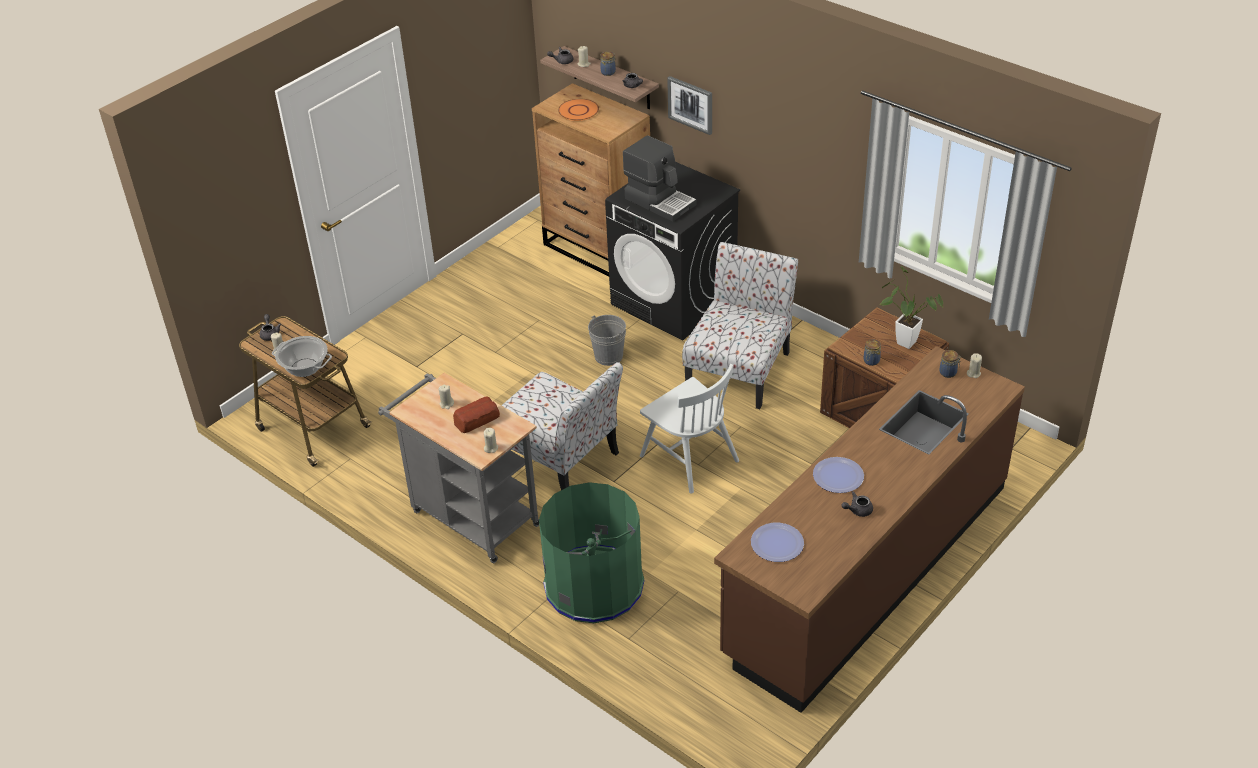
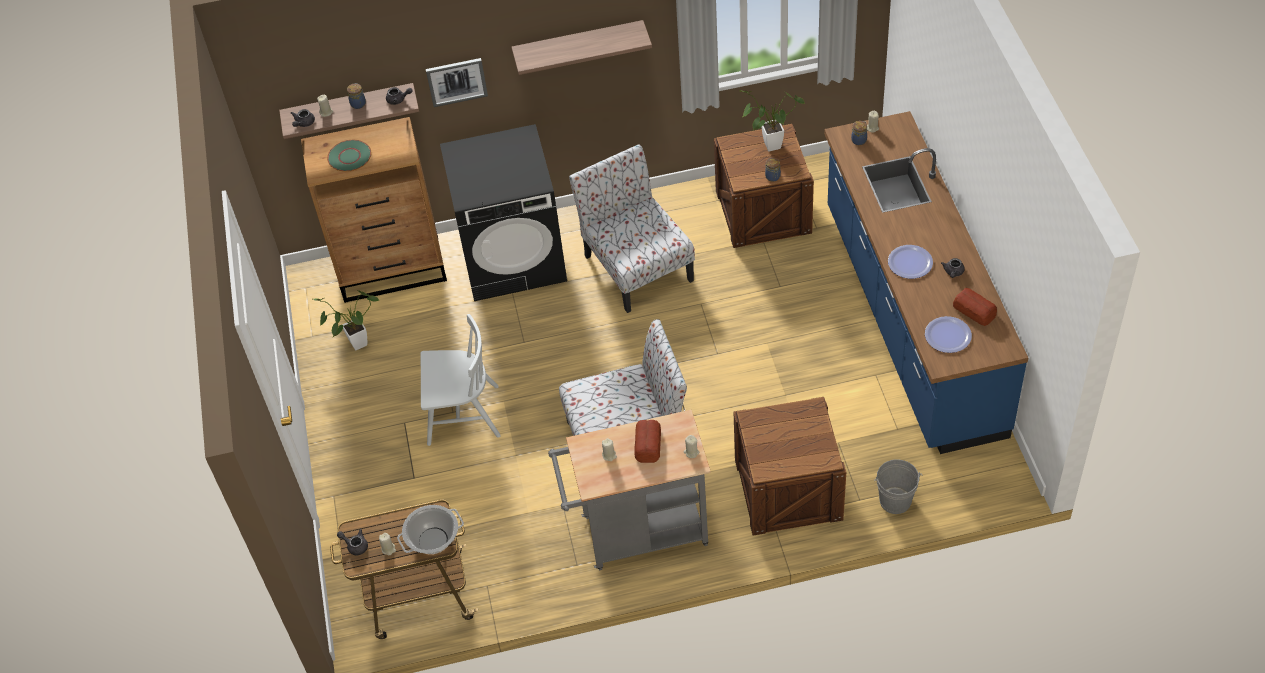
camera: 50 degrees left, 10 degrees up
(509, 271) = (355, 345): none -> potted plant
(578, 111) = (350, 157): orange plate -> green plate
(594, 585) = (787, 491): green trash can -> crate
(608, 356) = (537, 339): grey bucket -> grey bucket (895, 500)
(660, 201) = (497, 179): coffee machine -> none
(689, 458) = (705, 355): white chair -> white chair (462, 415)
(791, 133) = (579, 46): none -> shelf
(826, 547) = (974, 311): none -> bread
(867, 569) = (911, 320): brown counter -> blue counter

